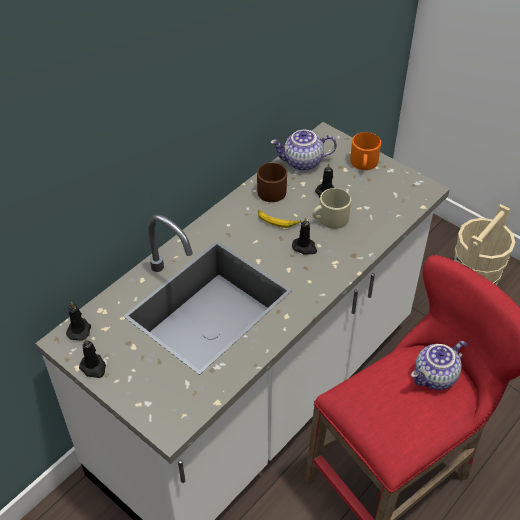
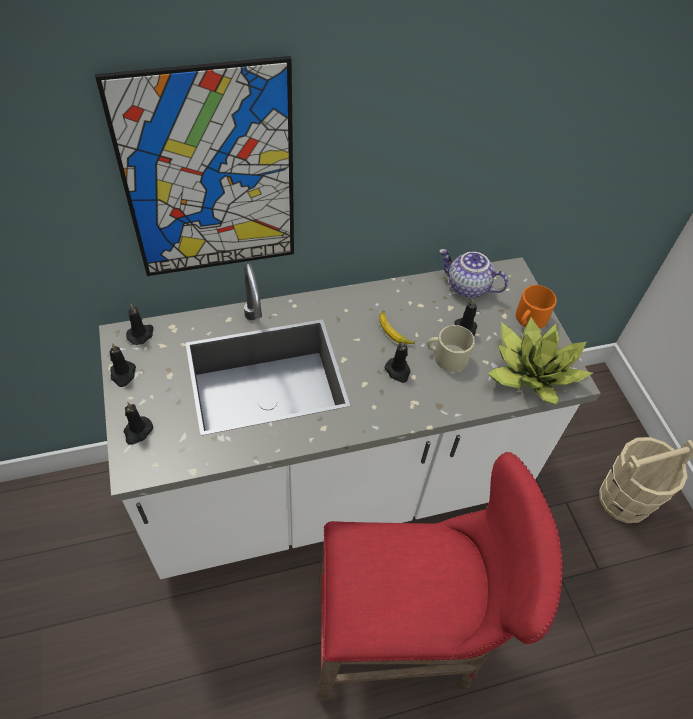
camera: 30 degrees right, 5 degrees up
(103, 155) = (210, 177): none -> picture
(147, 401) = (137, 431): none -> black candle
(272, 189) = (415, 298): brown mug -> none
(395, 199) = (531, 373): none -> potted plant
(435, 377) = (451, 577): teapot -> none

